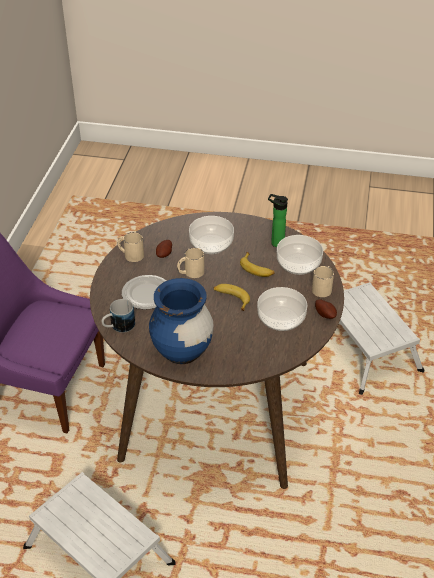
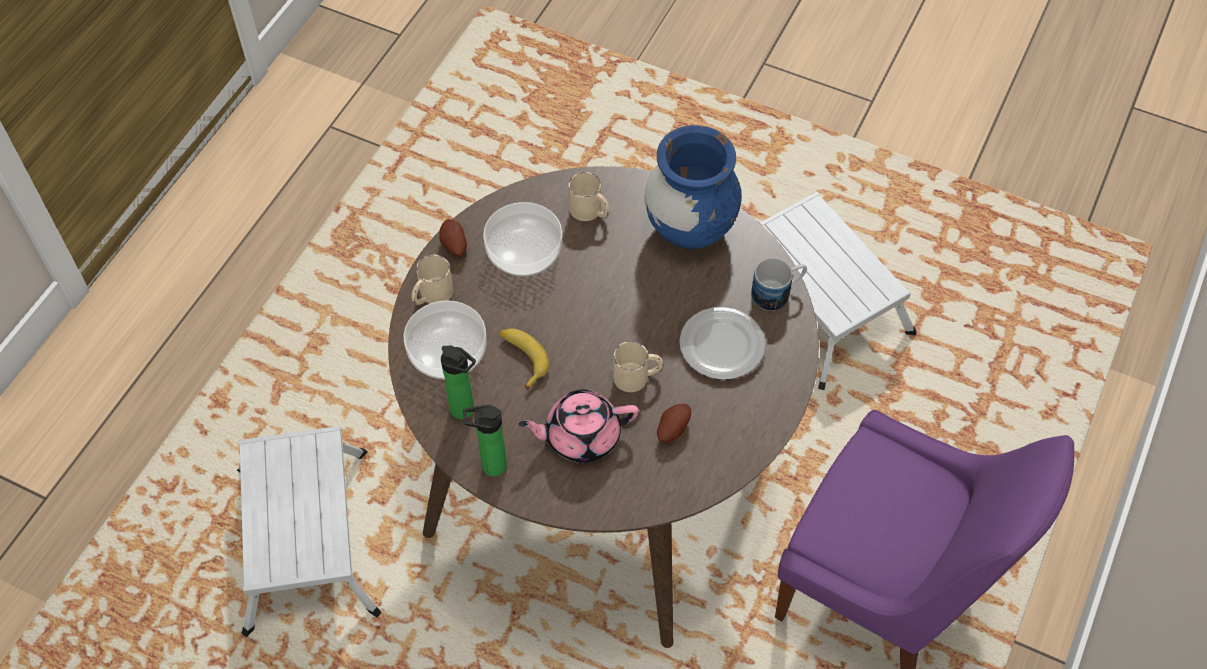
camera: 165 degrees left, 15 degrees up
(130, 254) = (734, 443): beige mug -> beige mug (590, 211)
(211, 244) = (581, 436): bowl -> pink teapot
(231, 298) = (586, 307): banana -> none
(252, 225) = (490, 466): none -> bottle

